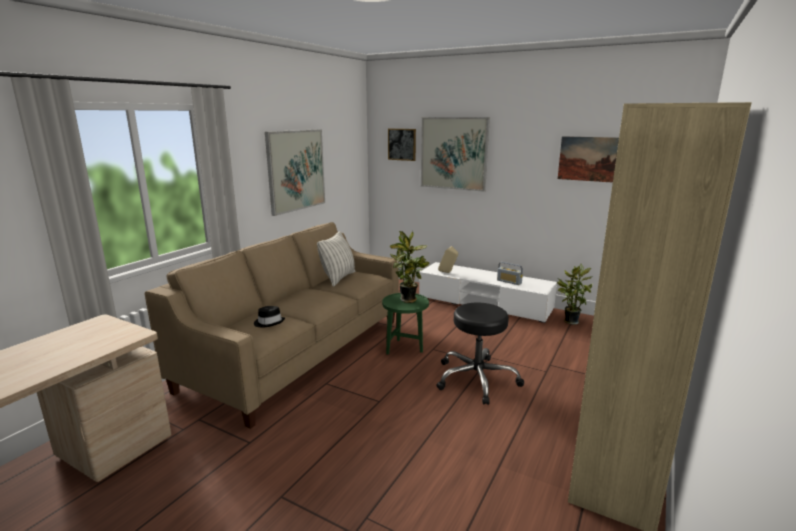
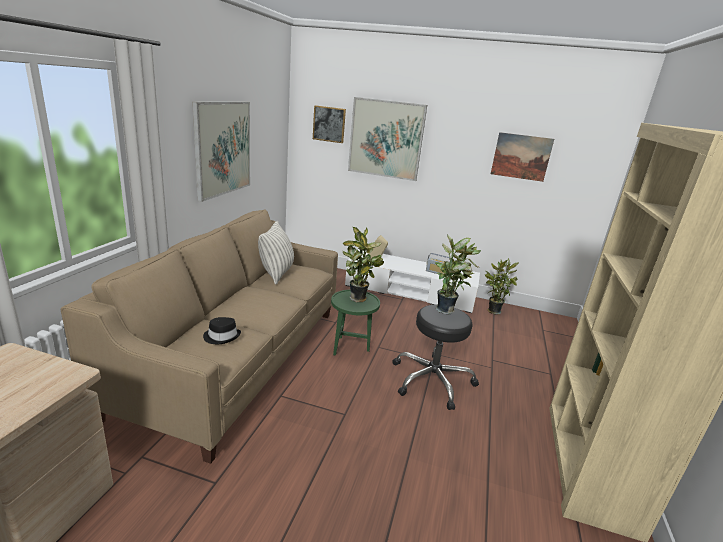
camera: 15 degrees left, 5 degrees up
(485, 306) = (446, 310): none -> potted plant

